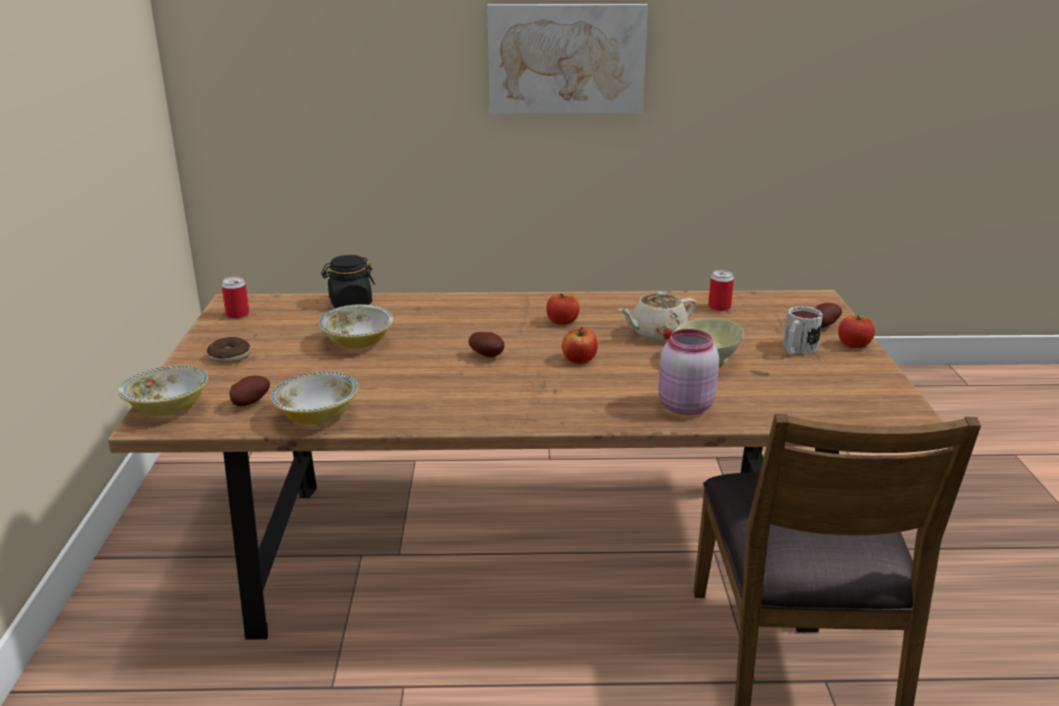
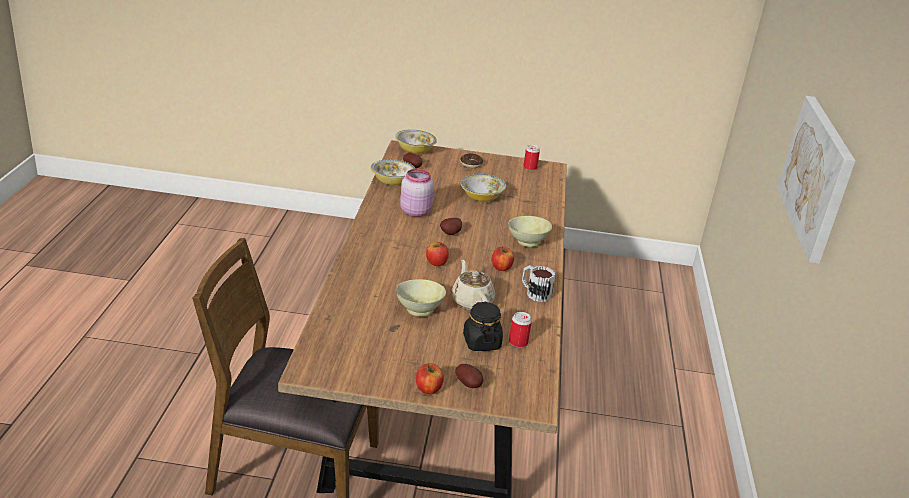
camera: 95 degrees right, 5 degrees up
(350, 303) = (546, 200): black jar -> black jar (481, 342)
(483, 310) = (527, 242): none -> beige bowl
(683, 406) = (358, 285): pink jar -> pink jar (415, 211)
(797, 349) = (427, 356): mug -> mug (534, 292)

